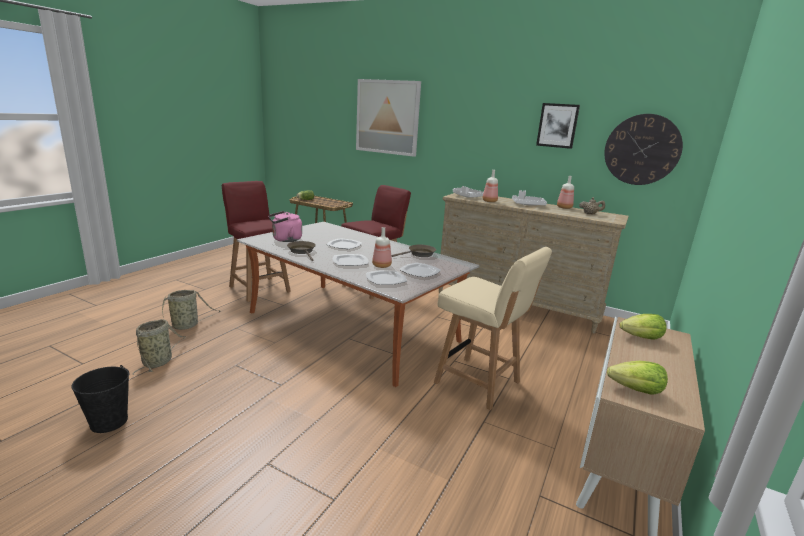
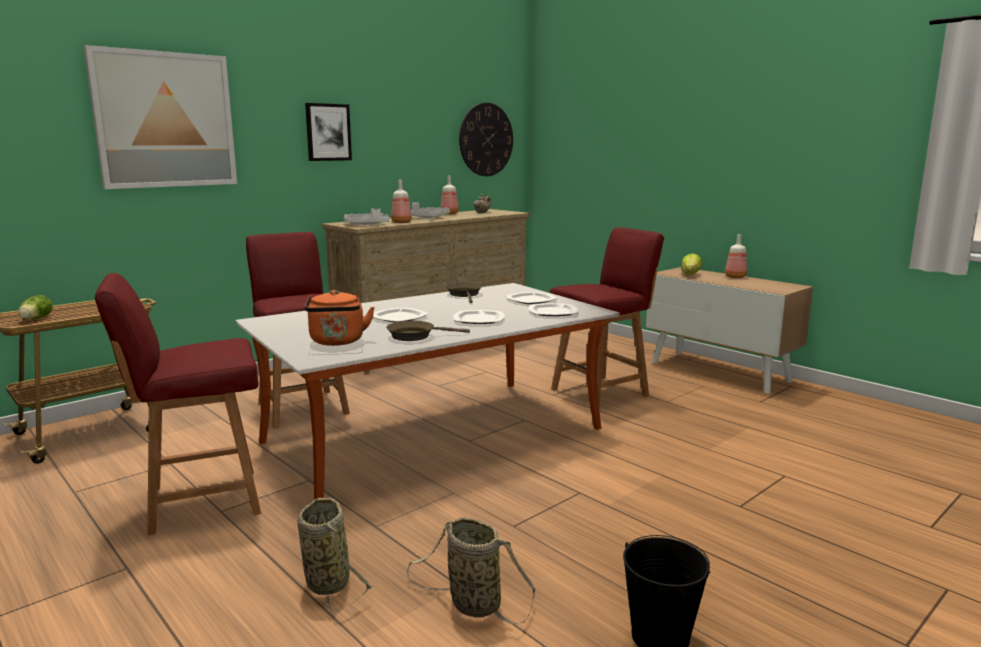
camera: 70 degrees left, 5 degrees down
(285, 239) = (337, 342): pink kettle -> orange kettle
(382, 266) = (502, 309): bottle -> bottle (735, 277)
(479, 383) = (601, 392): beige chair -> red chair
(557, 125) = (414, 119): picture -> picture (328, 132)
(636, 390) = (772, 288): lettuce -> none

